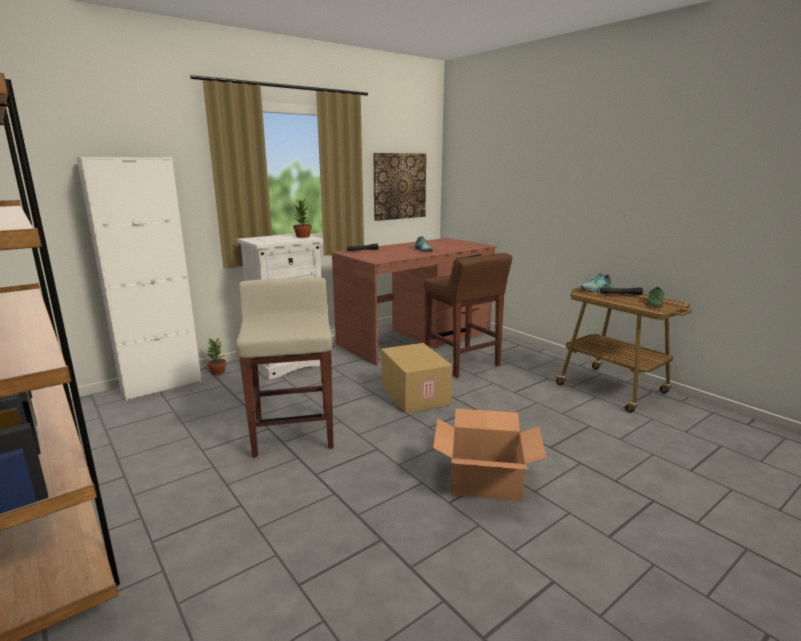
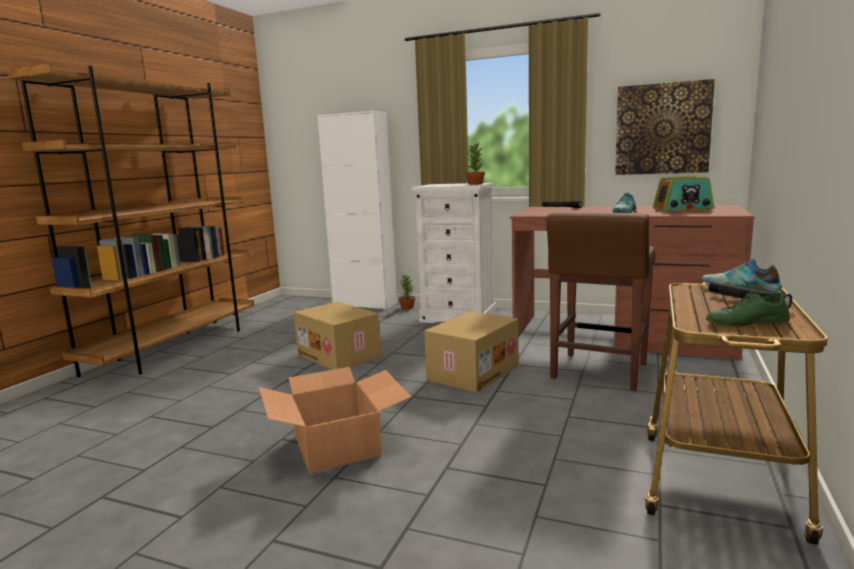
camera: 60 degrees right, 5 degrees down
(293, 433) = (340, 356): beige stool -> cardboard box
(440, 244) = (683, 209): none -> radio

